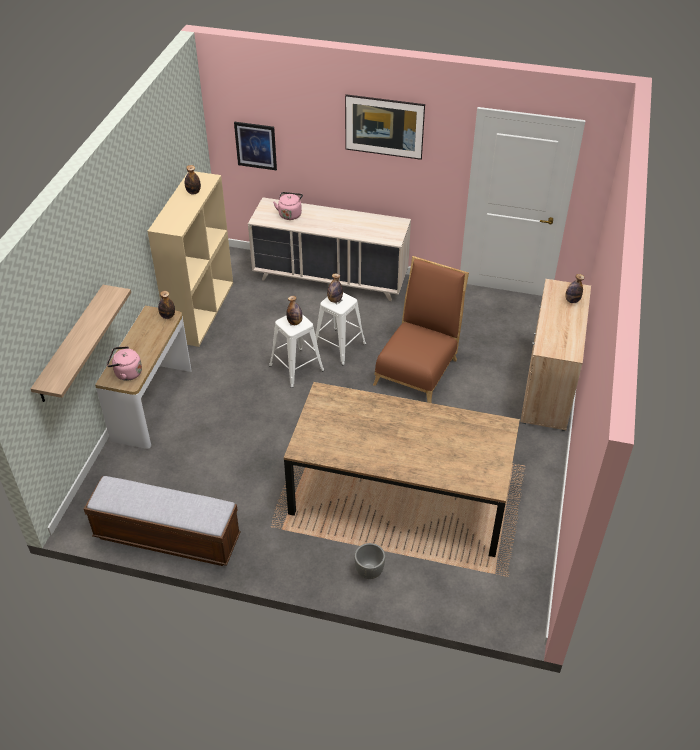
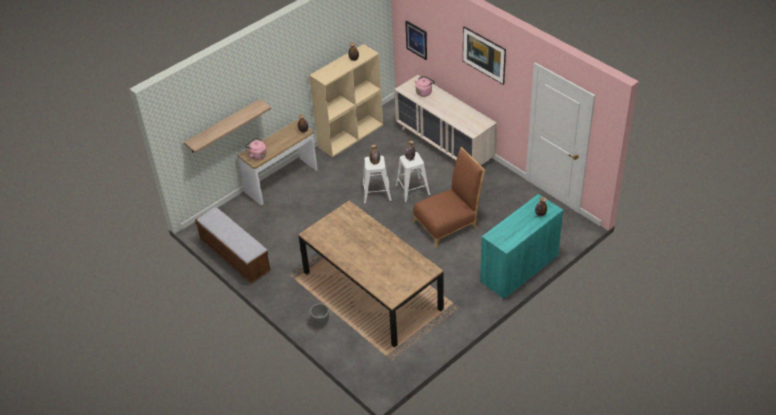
camera: 35 degrees right, 0 degrees up
(548, 387) = (519, 269): beige cabinet -> turquoise cabinet

